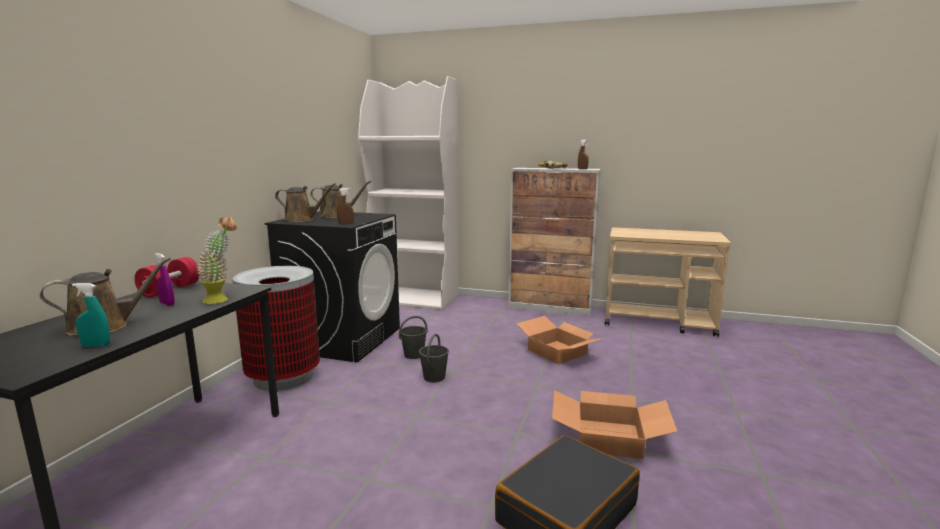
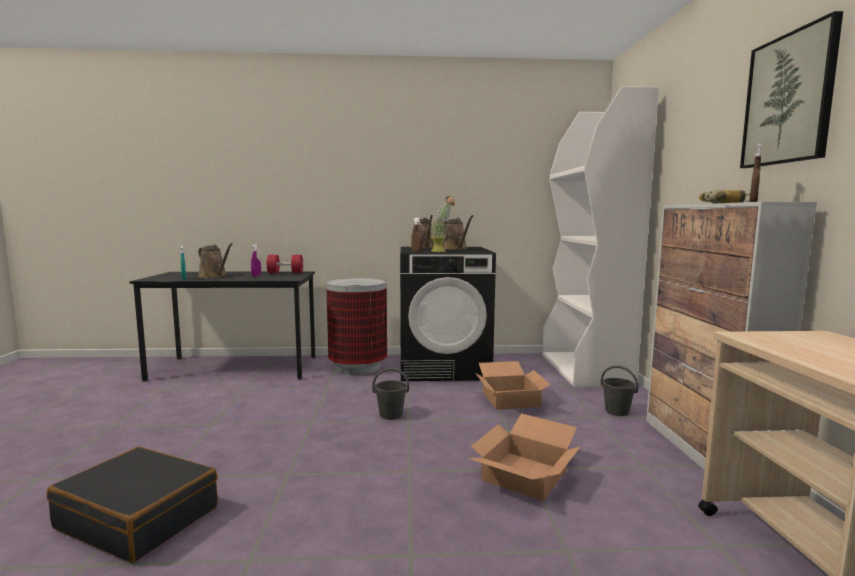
camera: 70 degrees right, 5 degrees down
(222, 299) = (267, 279): potted plant -> potted plant (441, 251)
(414, 355) = (435, 397): grey bucket -> grey bucket (617, 411)
(575, 115) = (789, 99): none -> picture
(609, 437) = (284, 538): cardboard box -> cardboard box (511, 399)

